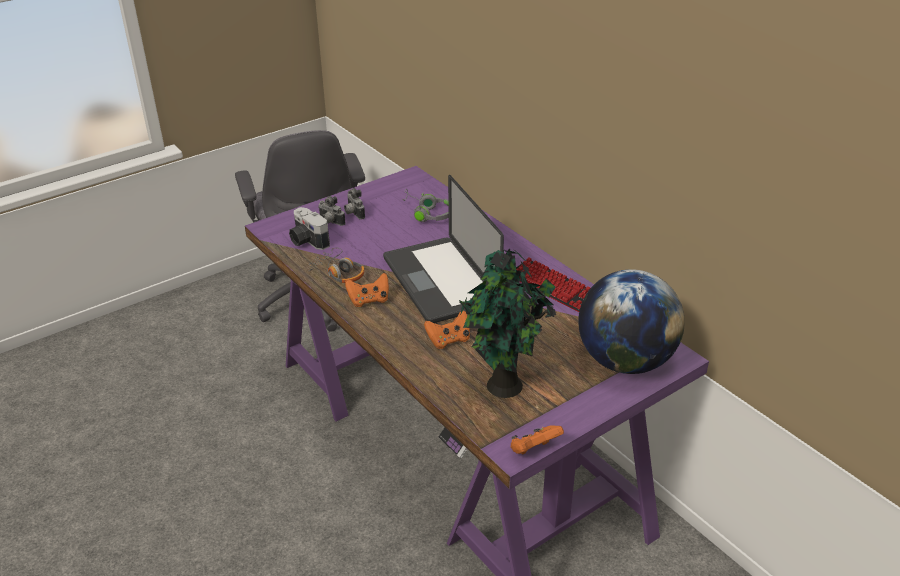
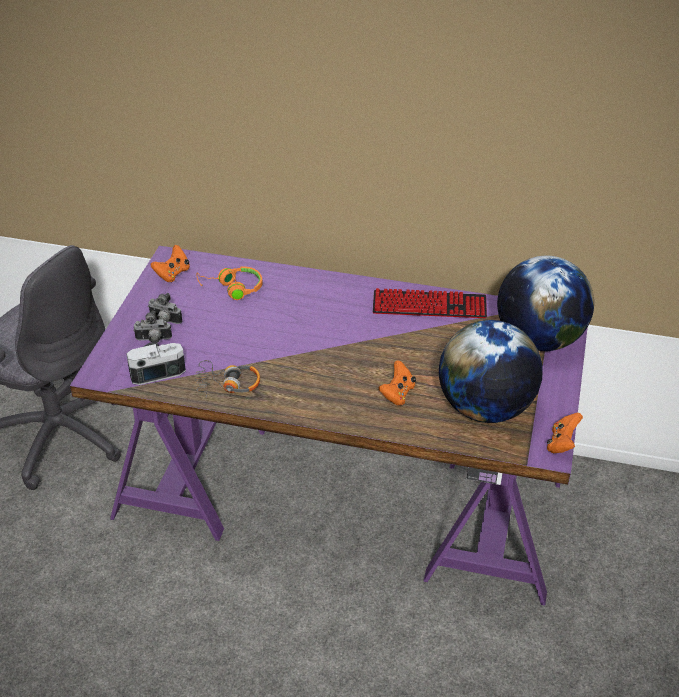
camera: 40 degrees left, 5 degrees up
(307, 241) = (156, 369): camera -> camera turned 150 degrees clockwise
(369, 300) = (288, 395): orange game controller -> orange game controller (172, 274)
(427, 213) = (232, 288): grey headphones -> orange headphones
(440, 281) = (325, 346): laptop -> none
(505, 388) = (485, 408): potted plant -> globe

